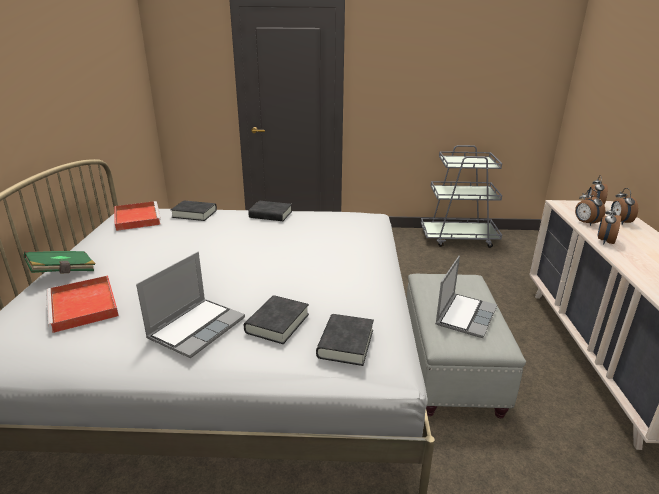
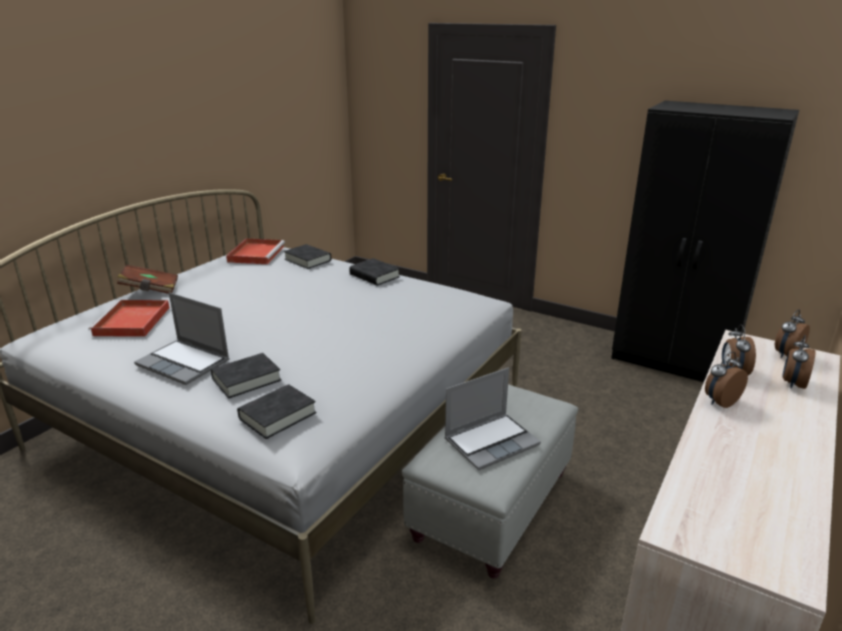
camera: 30 degrees right, 0 degrees up
(63, 272) = (150, 290): green book -> brown book
(197, 327) = (185, 363): laptop -> laptop turned 60 degrees clockwise
(458, 238) = (674, 361): grey cart -> black wardrobe

